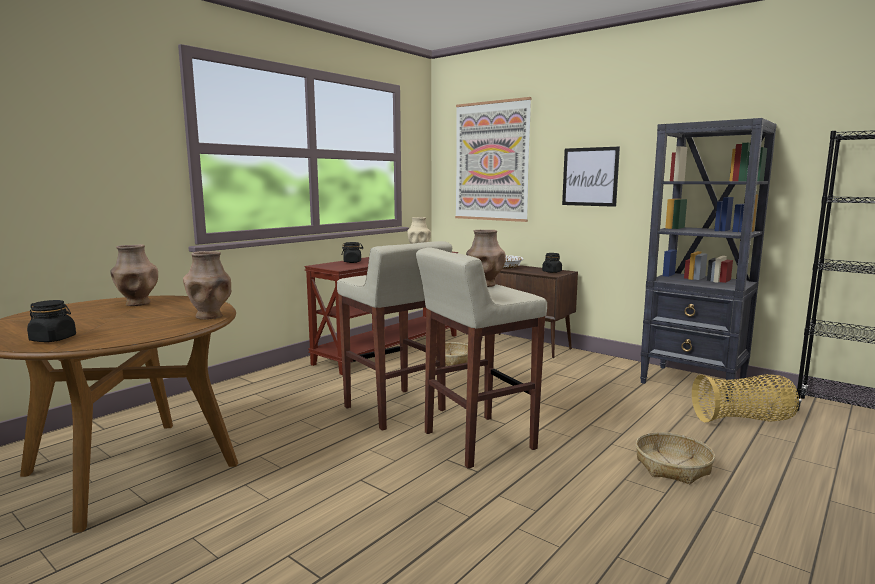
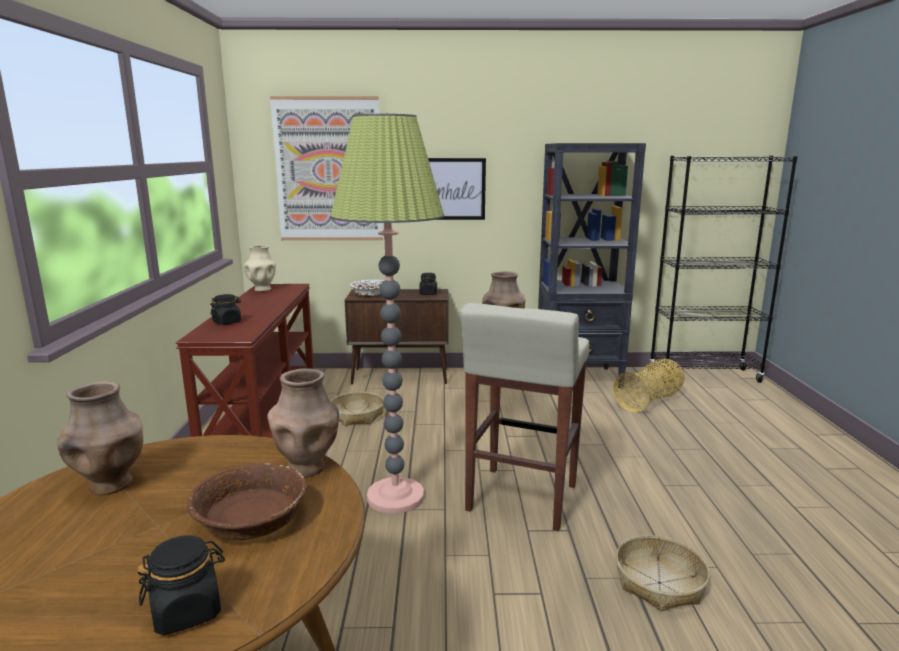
camera: 40 degrees left, 5 degrees up
(143, 324) = (251, 519): none -> brown bowl
(395, 409) = (395, 497): beige stool -> floor lamp
(673, 467) = (672, 460): basket -> basket (659, 583)

